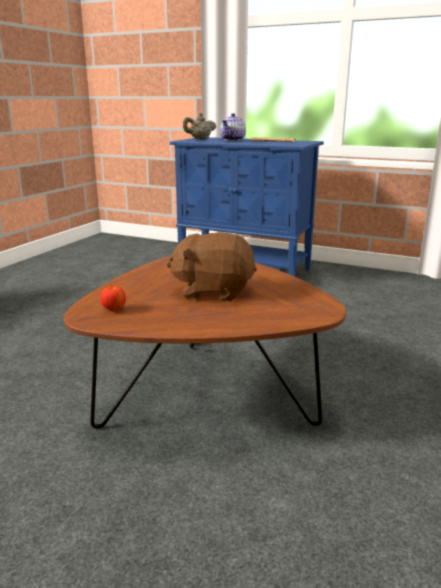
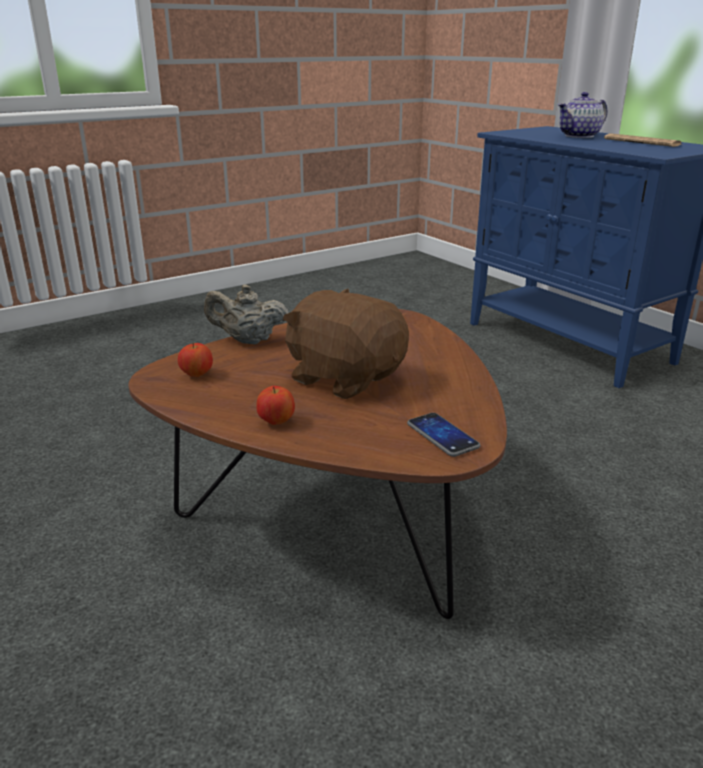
camera: 30 degrees right, 5 degrees up
(200, 139) = (530, 132): beige teapot -> beige teapot (248, 341)
(207, 321) = (276, 422): none -> apple
(307, 306) = (442, 436): none -> phone

